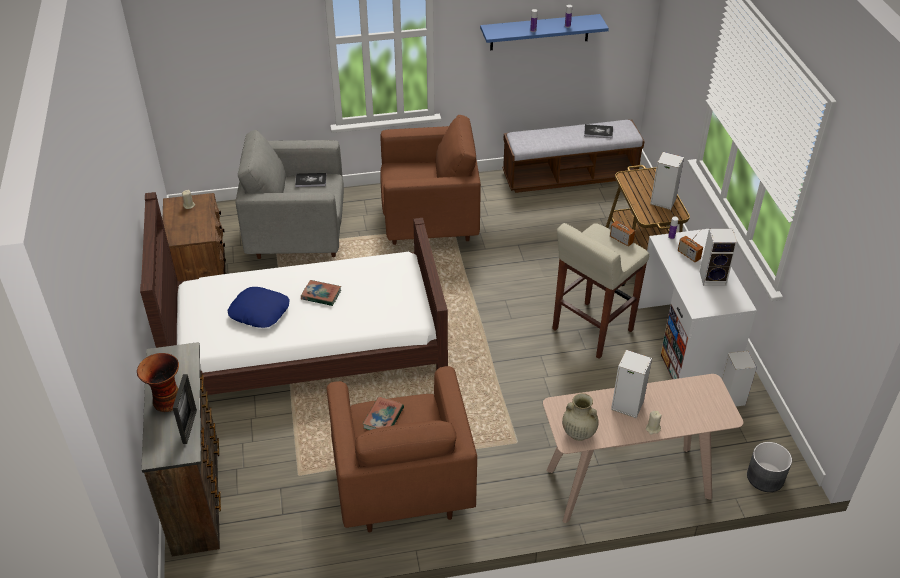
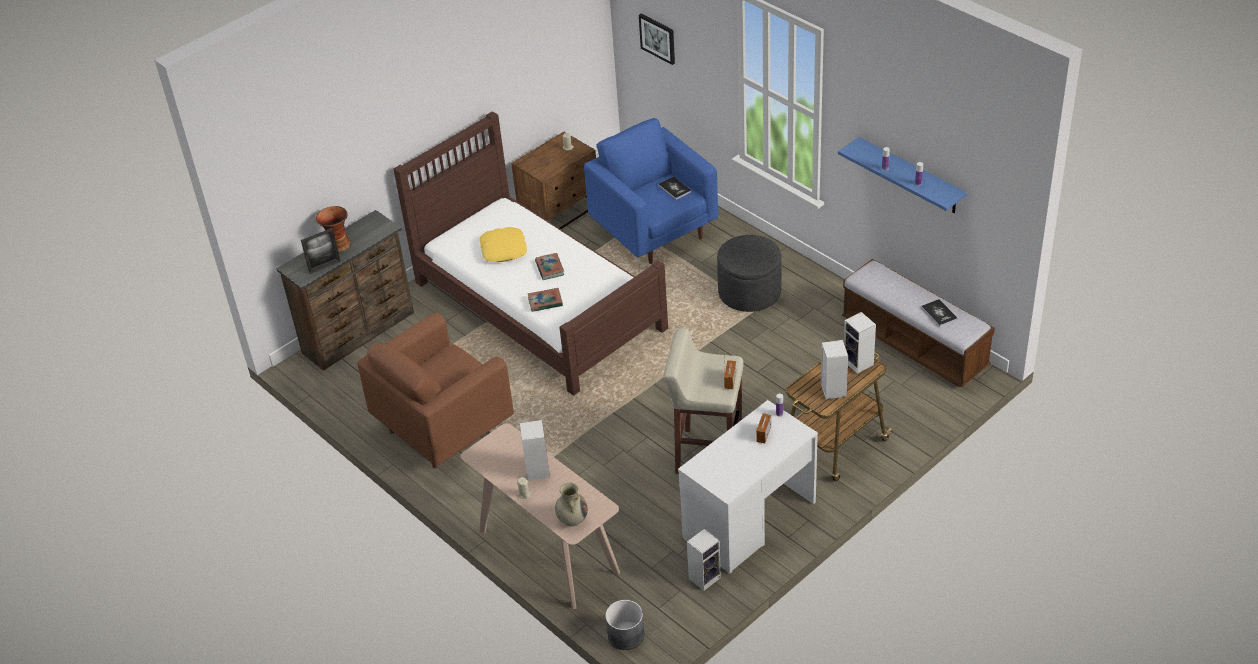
camera: 60 degrees right, 0 degrees up
(211, 55) = (658, 38): none -> picture
(259, 311) = (504, 249): blue pillow -> yellow pillow
(297, 236) = (654, 231): grey armchair -> blue armchair
(383, 418) = (448, 364): book -> book (545, 302)
(430, 223) = (749, 292): brown armchair -> grey ottoman
(578, 433) = (486, 456): beige vase -> beige vase (572, 519)
(713, 278) = (746, 462): speaker -> speaker (859, 363)

